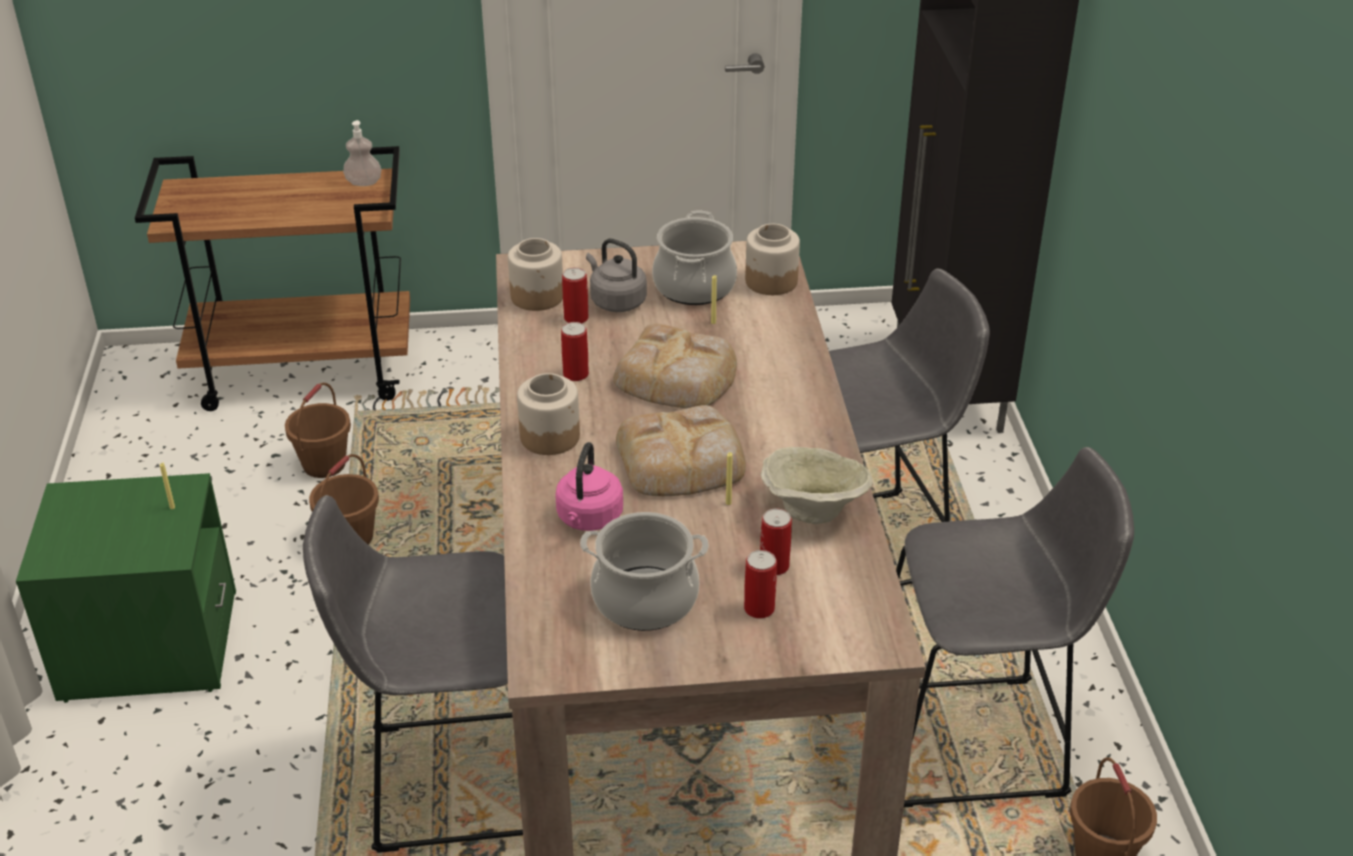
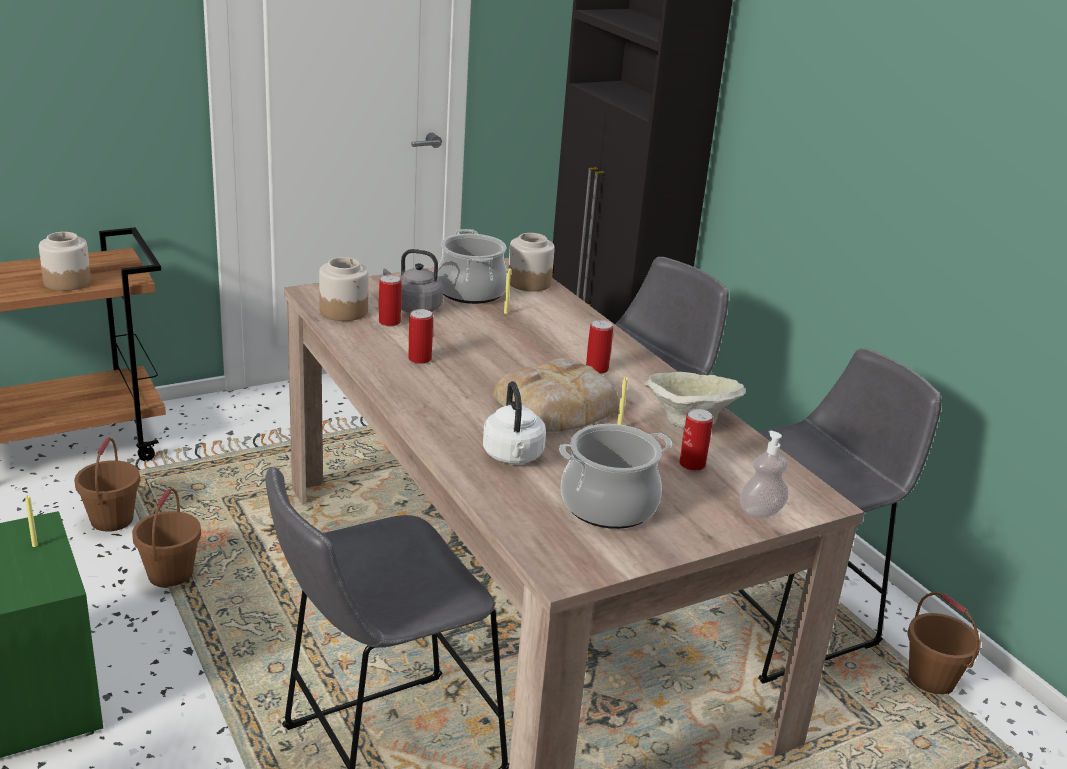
camera: 25 degrees left, 10 degrees down
(363, 182) = (110, 259): soap dispenser -> soap dispenser (761, 511)
(550, 436) = (432, 404): jar -> jar (67, 282)
(588, 519) = (513, 456): pink kettle -> white kettle
(677, 377) = (507, 351): bread -> none
(759, 608) = (706, 495): can -> can (597, 369)

